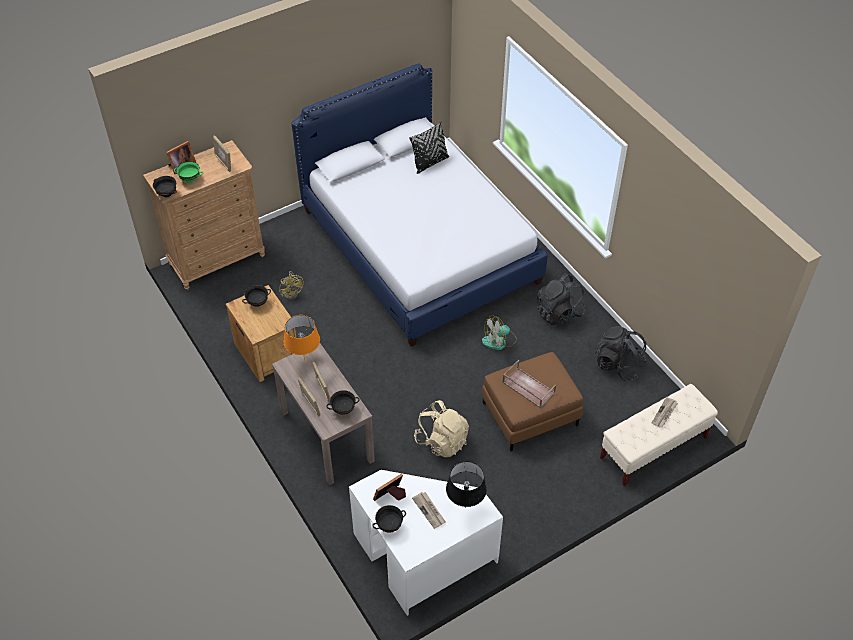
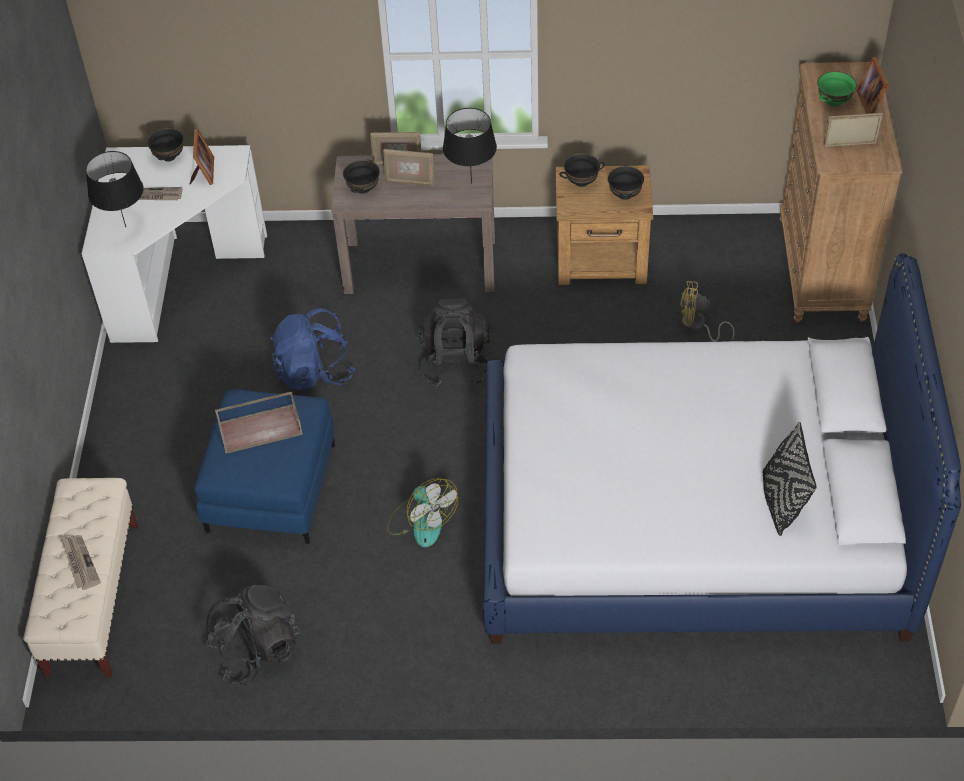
camera: 125 degrees right, 0 degrees up
(166, 194) = (816, 71): black bowl -> black bowl (581, 182)
(304, 360) = (471, 183): orange table lamp -> black table lamp
(442, 441) = (314, 372): beige backpack -> blue backpack
(499, 341) = (421, 522): fan -> fan turned 135 degrees clockwise
(530, 414) = (271, 487): brown ottoman -> blue ottoman
(559, 312) = (413, 632): black backpack -> black backpack (456, 363)

